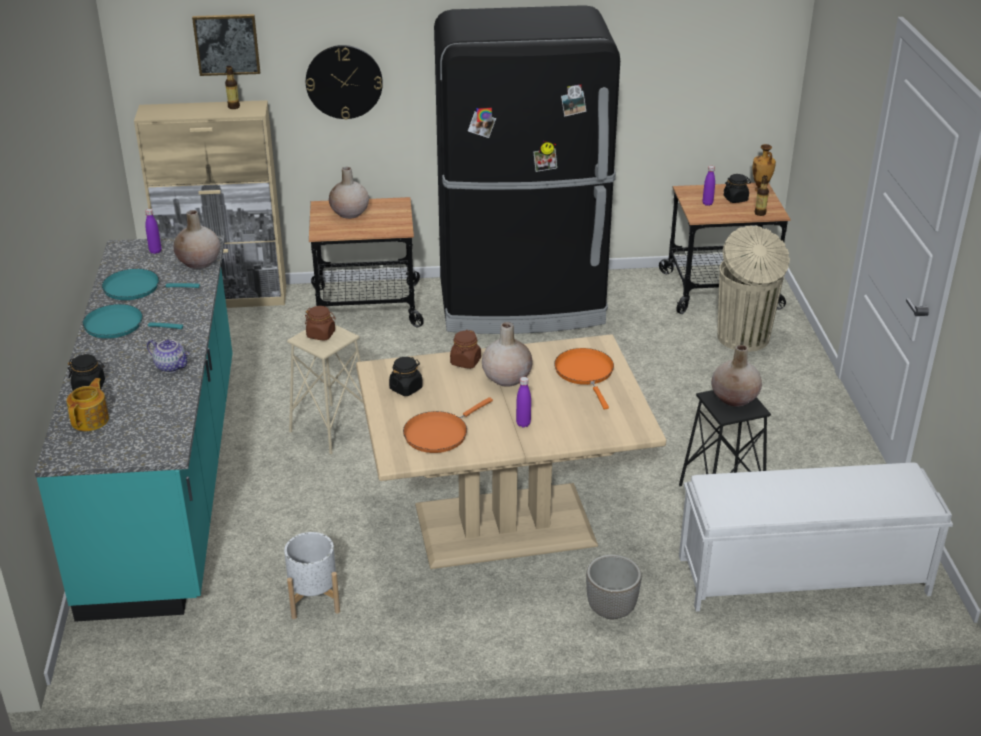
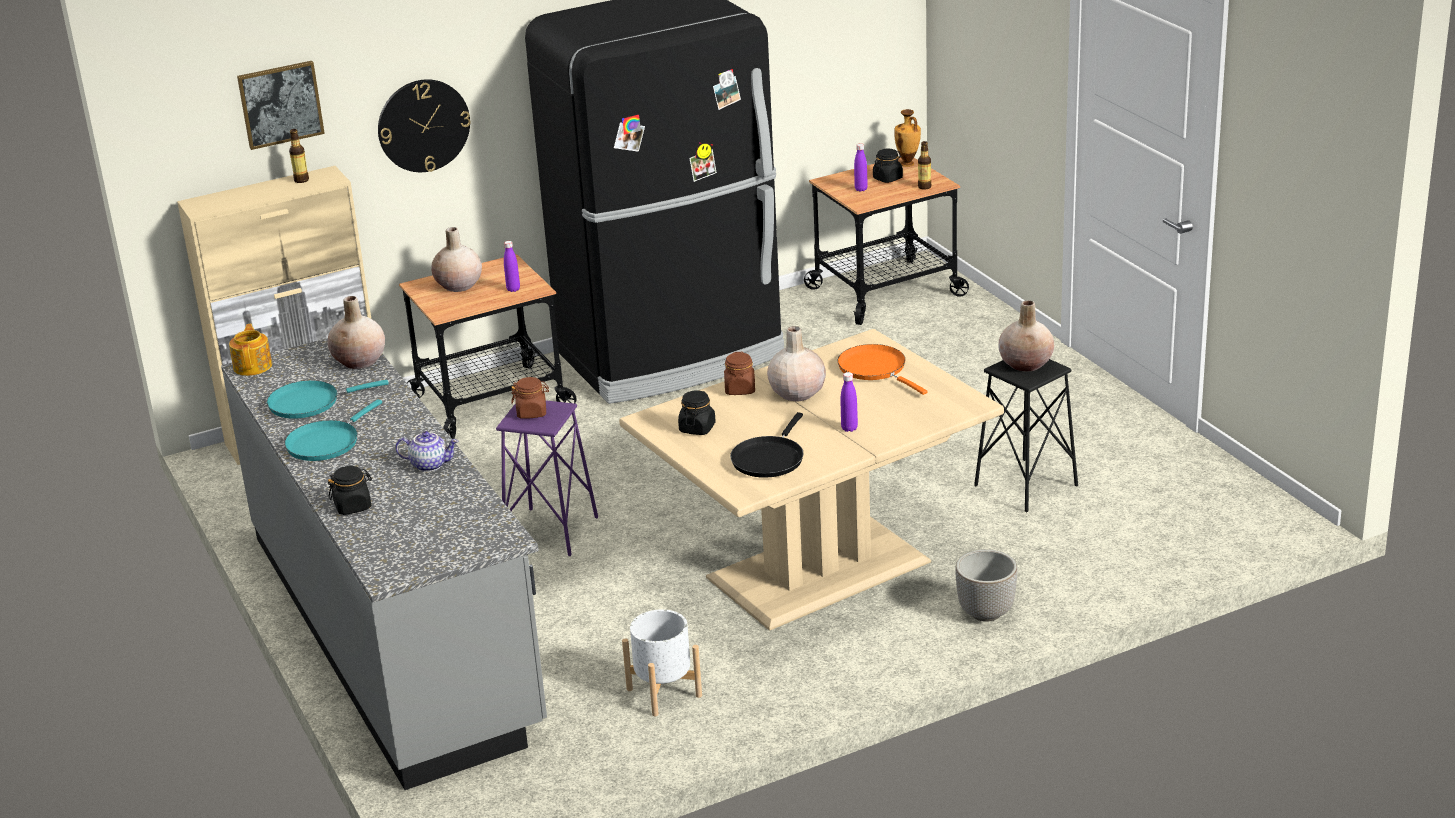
camera: 20 degrees left, 5 degrees down
(91, 420) = (387, 534): teapot -> teapot (253, 366)
(119, 325) = (326, 442): turquoise frying pan -> turquoise frying pan turned 45 degrees counterclockwise
(155, 251) = (294, 362): purple bottle -> purple bottle (513, 289)
(167, 479) = (395, 630): turquoise counter -> grey counter
(331, 429) = (550, 532): beige stool -> purple stool
(439, 433) = (769, 458): orange frying pan -> black frying pan
(744, 338) = (944, 332): beige trash can -> none
(800, 576) = (1151, 532): white bench -> none

